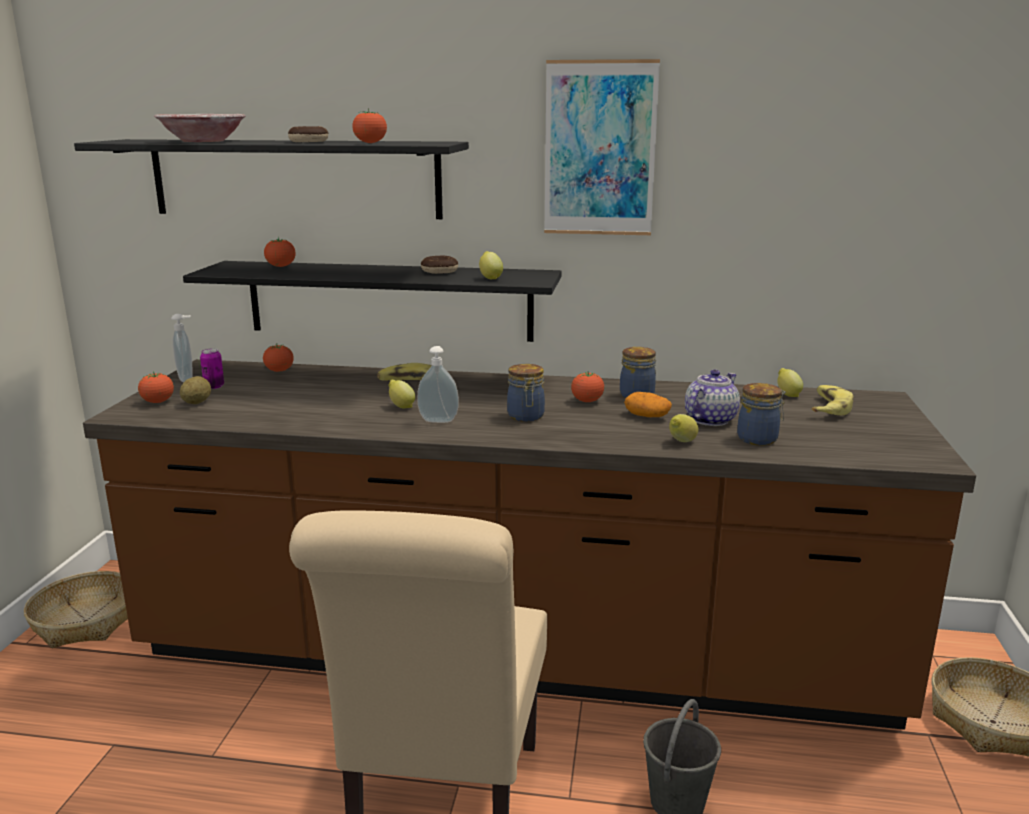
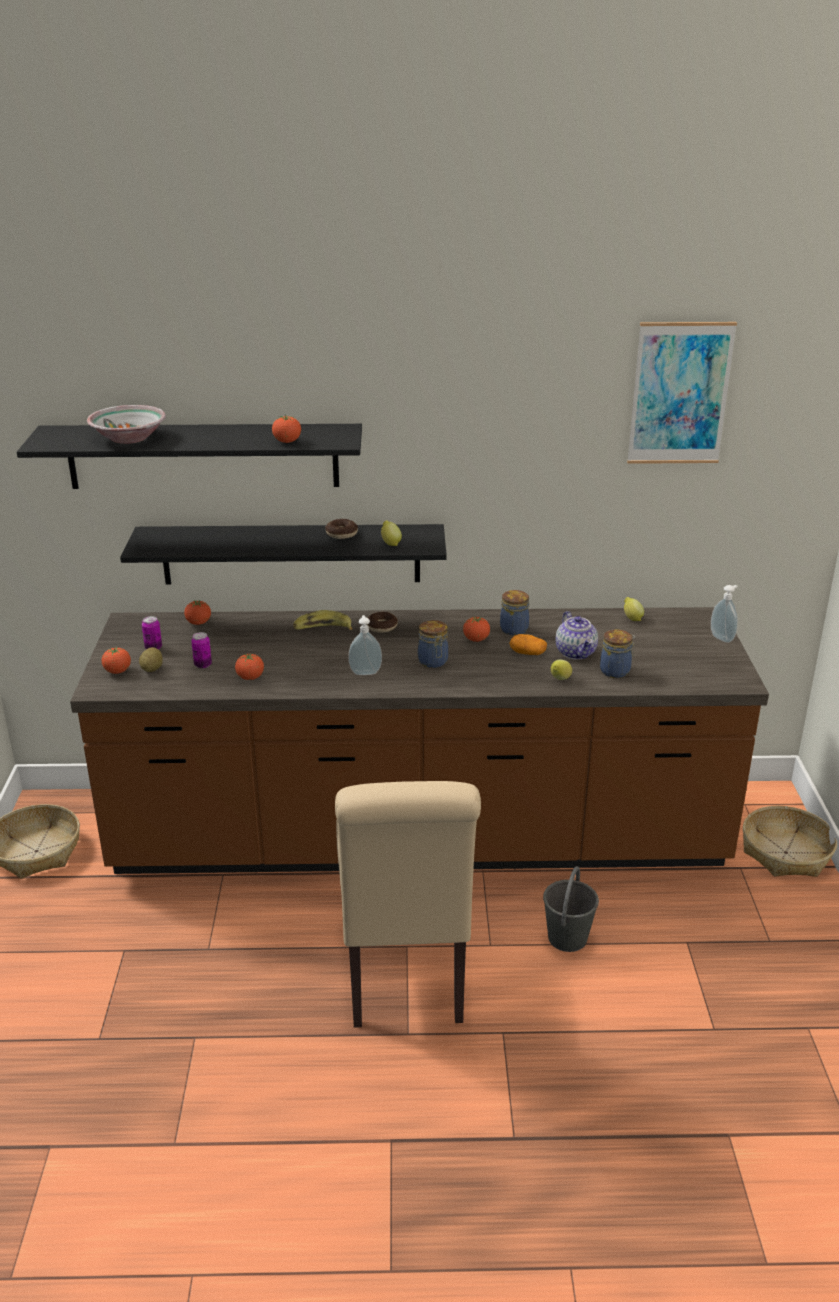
camera: 10 degrees left, 10 degrees up
(187, 379) = (123, 640): soap dispenser -> soap dispenser (722, 638)
(256, 402) = (203, 665): none -> can
(281, 266) = (197, 535): tomato -> tomato (250, 678)
(308, 141) = (227, 436): donut -> donut (382, 627)
(401, 406) = (327, 659): lemon -> none
(600, 149) = (475, 428): picture -> picture (680, 394)
(710, 419) = (576, 653): teapot -> teapot turned 135 degrees clockwise
(828, 407) = (664, 631): banana -> none

